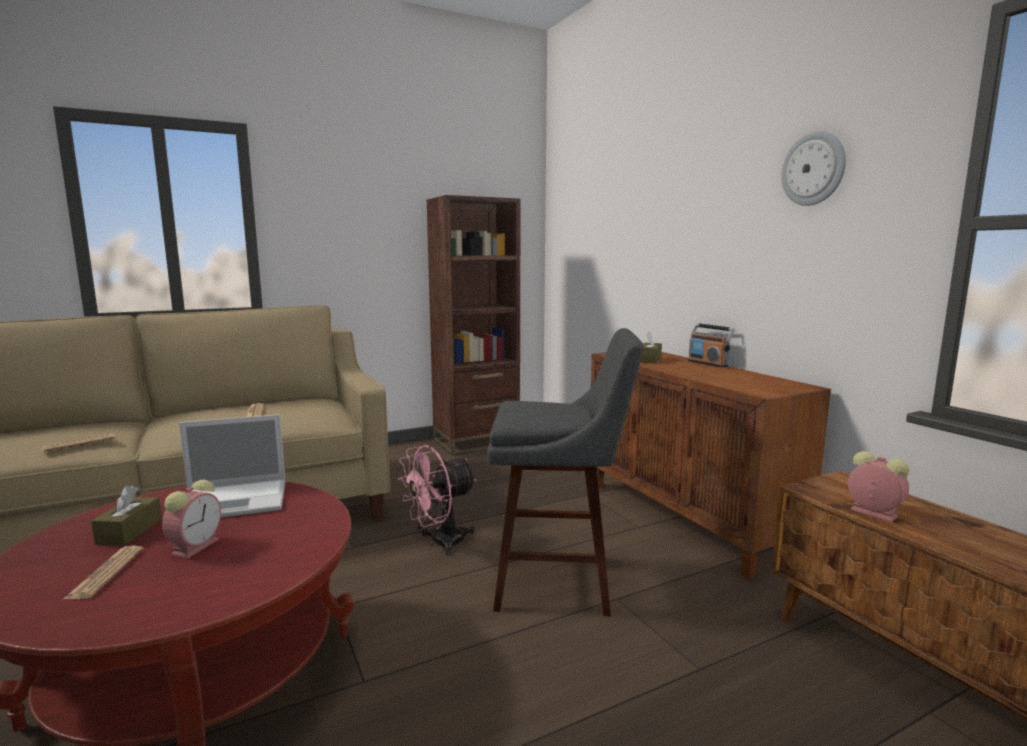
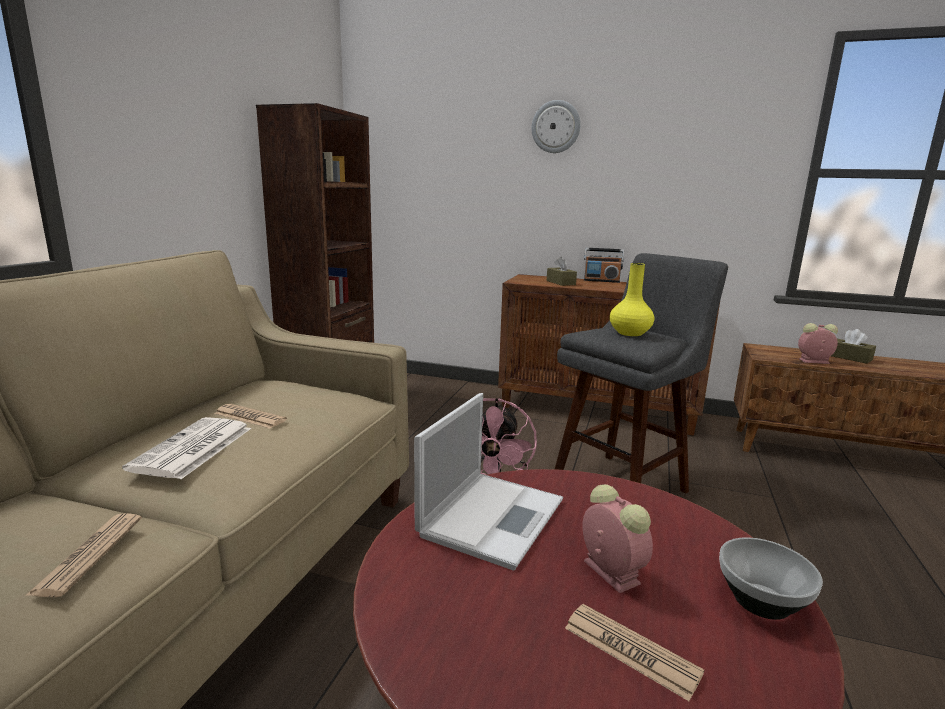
camera: 45 degrees left, 5 degrees up
(130, 531) = (500, 605): brown tissue box -> brown tissue box (849, 358)
(198, 419) = (192, 449): none -> newspaper
(199, 599) = (759, 601): none -> bowl
(546, 409) = (630, 333): none -> yellow vase
(813, 169) = (700, 124): wall clock -> wall clock (556, 127)

